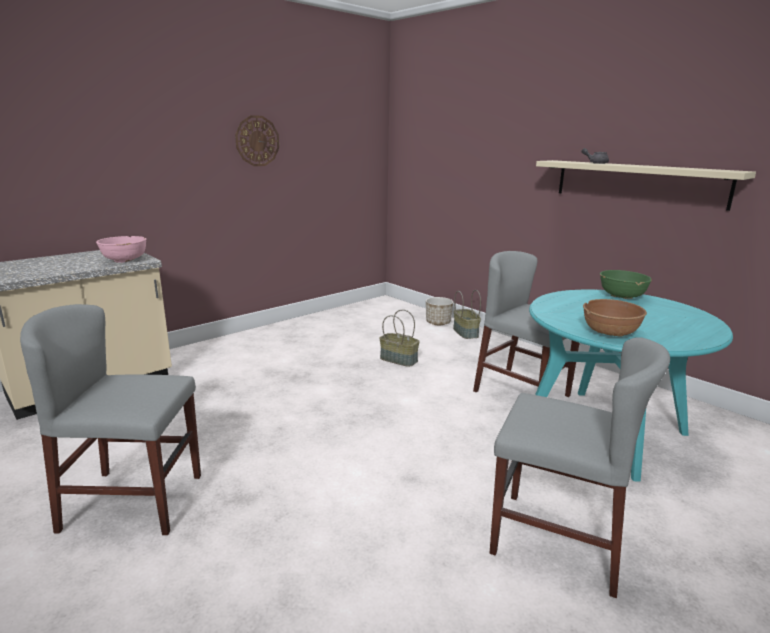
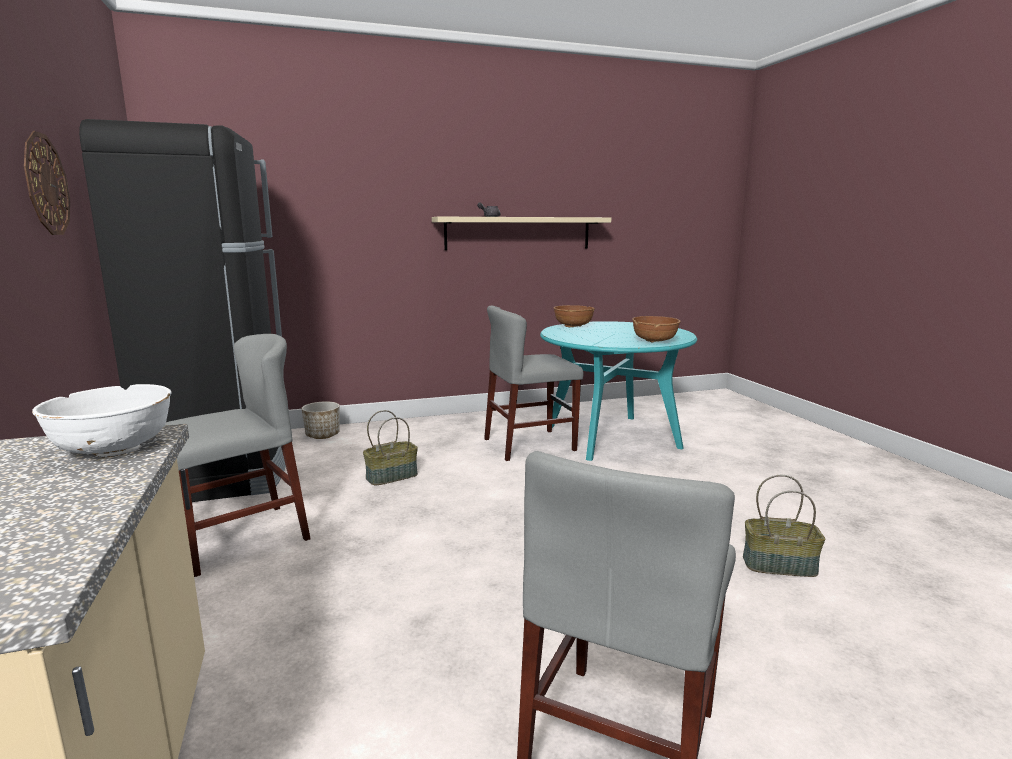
camera: 65 degrees left, 5 degrees down
(124, 260) = (113, 449): pink bowl -> white bowl
(359, 317) = (223, 471): none -> black fridge
(466, 333) = (371, 431): basket -> basket (779, 565)
(557, 540) = (746, 492): grey chair -> grey chair (240, 538)
(622, 296) = (573, 326): green bowl -> brown bowl

